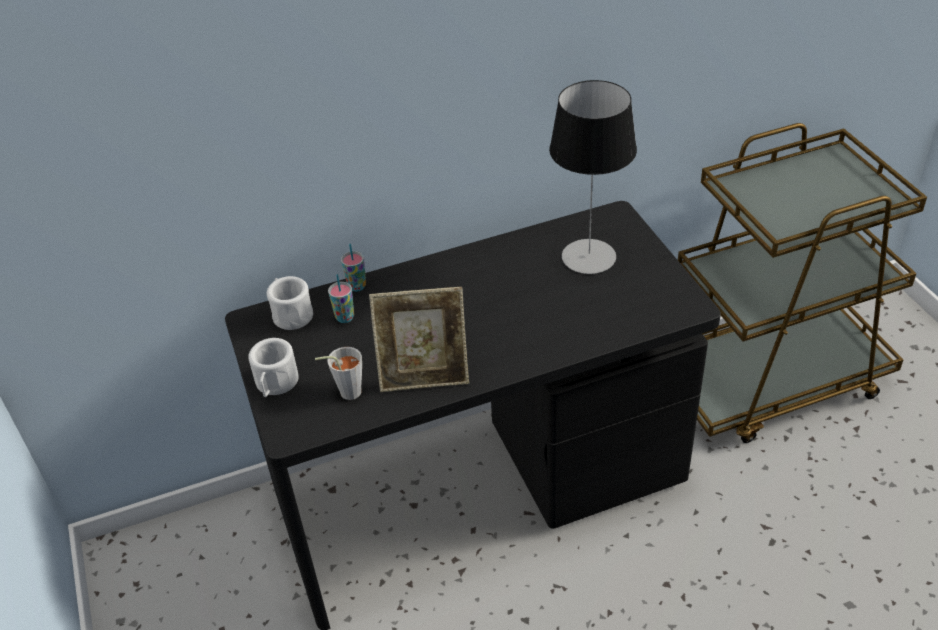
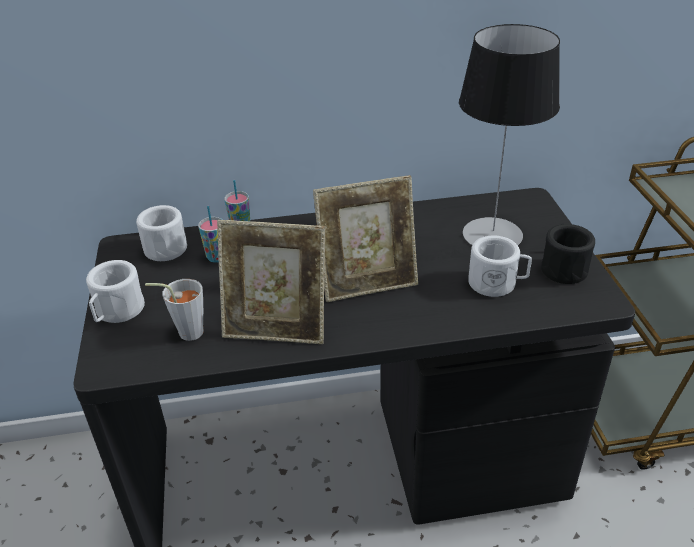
camera: 10 degrees right, 5 degrees down
(490, 321) = (368, 282): none -> picture frame
(602, 304) = (497, 283): none -> white mug
(655, 280) = (562, 267): none -> black mug

